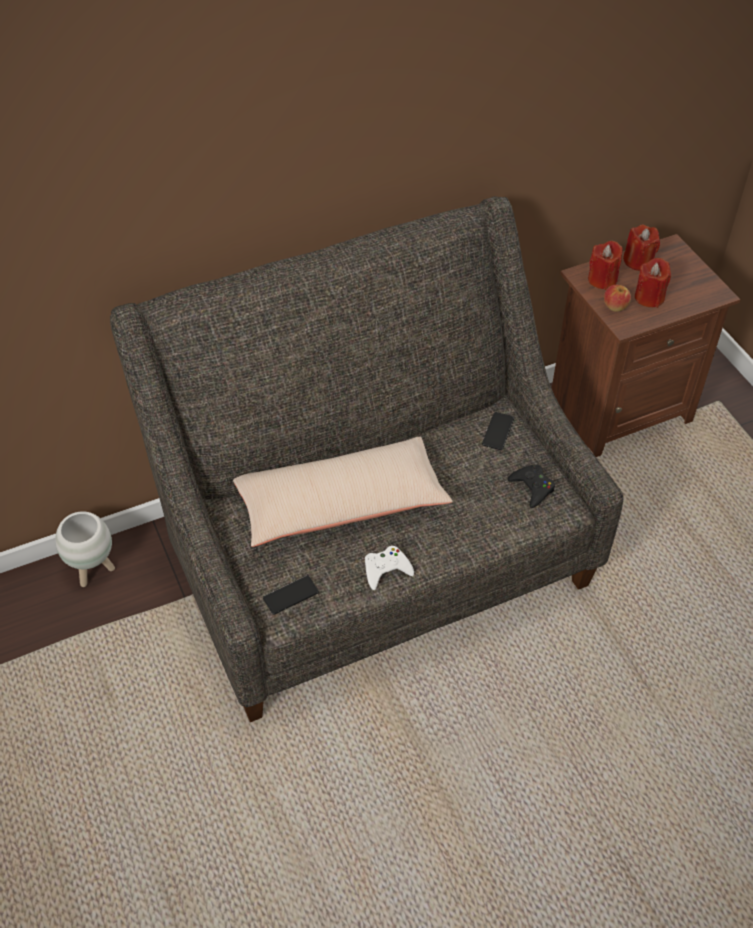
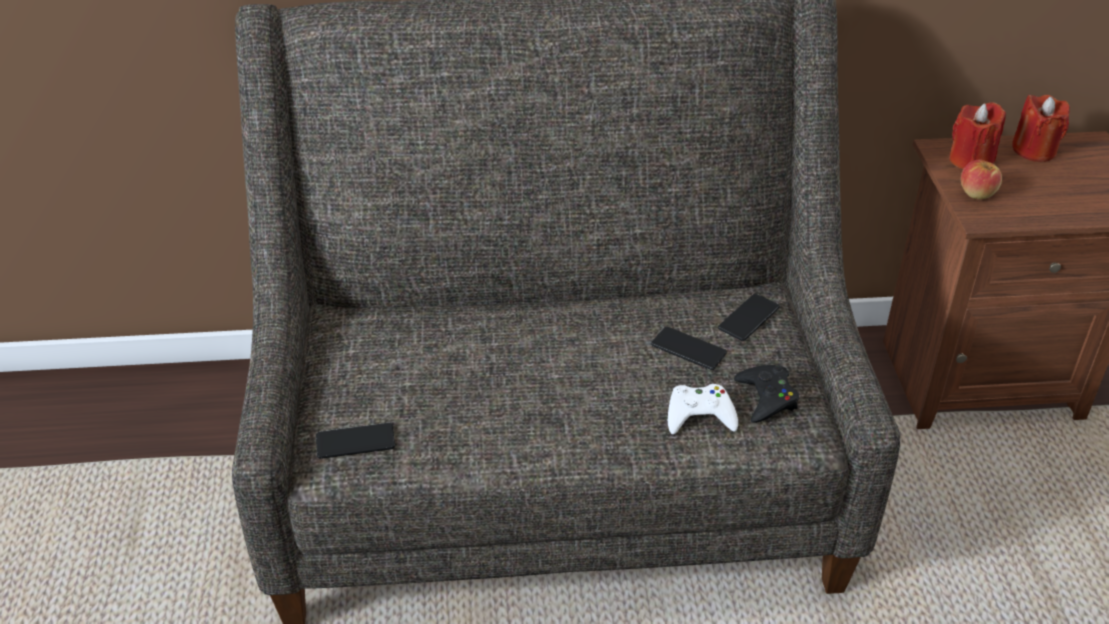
camera: 20 degrees right, 10 degrees down
(94, 571) = (200, 393): white planter -> none
(341, 504) = (485, 351): beige pillow -> none
(386, 570) = (502, 446): white game controller -> white game controller (699, 415)
(470, 466) = (688, 349): none -> phone
(649, 297) = (1033, 193): red candle -> none

